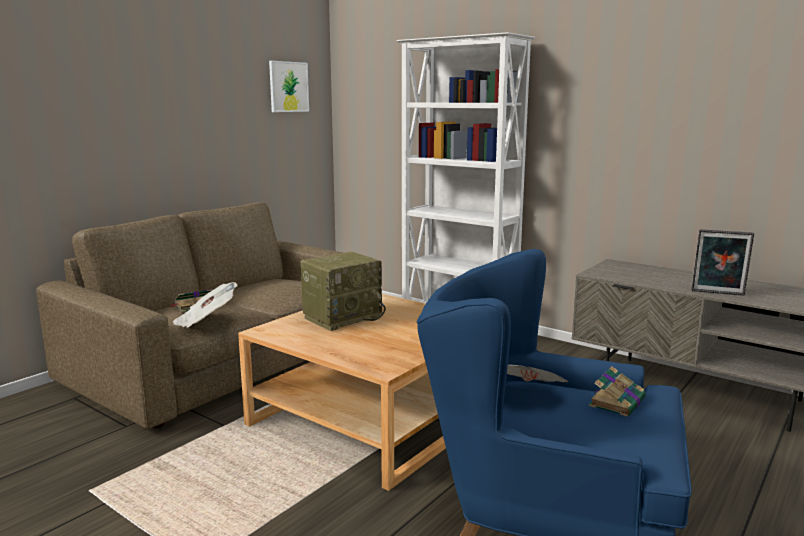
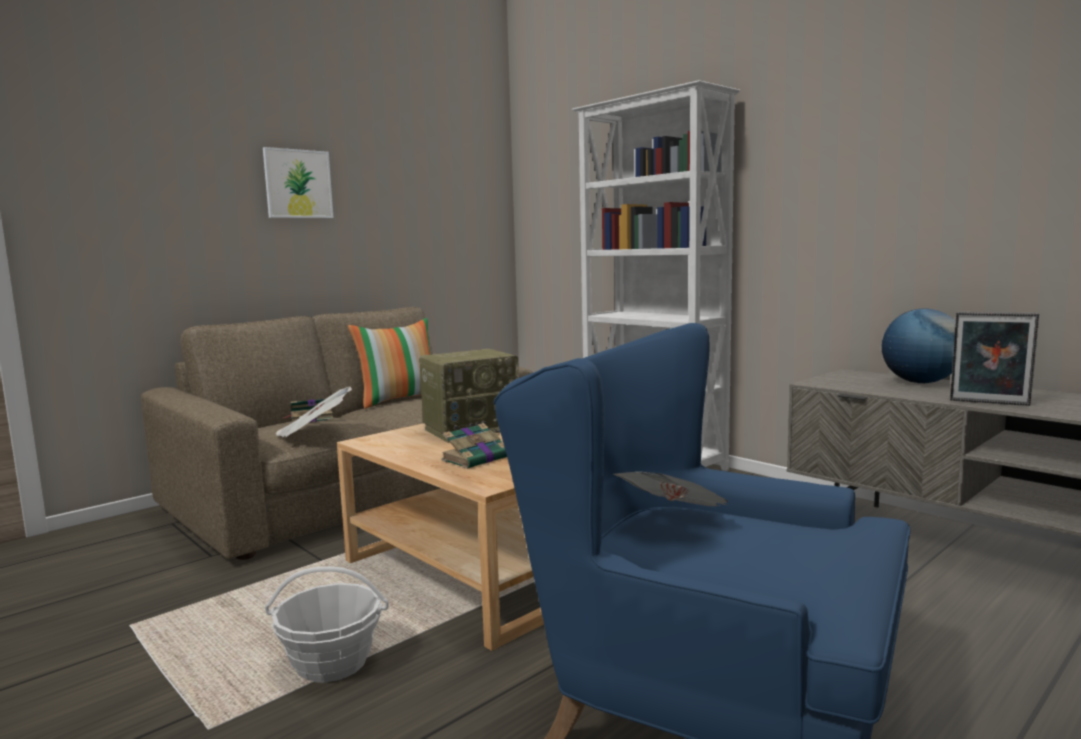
camera: 10 degrees right, 5 degrees down
(254, 283) = (399, 400): none -> pillow
(271, 508) = (332, 662): none -> basket
(288, 87) = (458, 177): picture -> picture (298, 184)
(617, 402) = (802, 534): book -> book (477, 458)
(666, 273) = (920, 382): none -> globe

